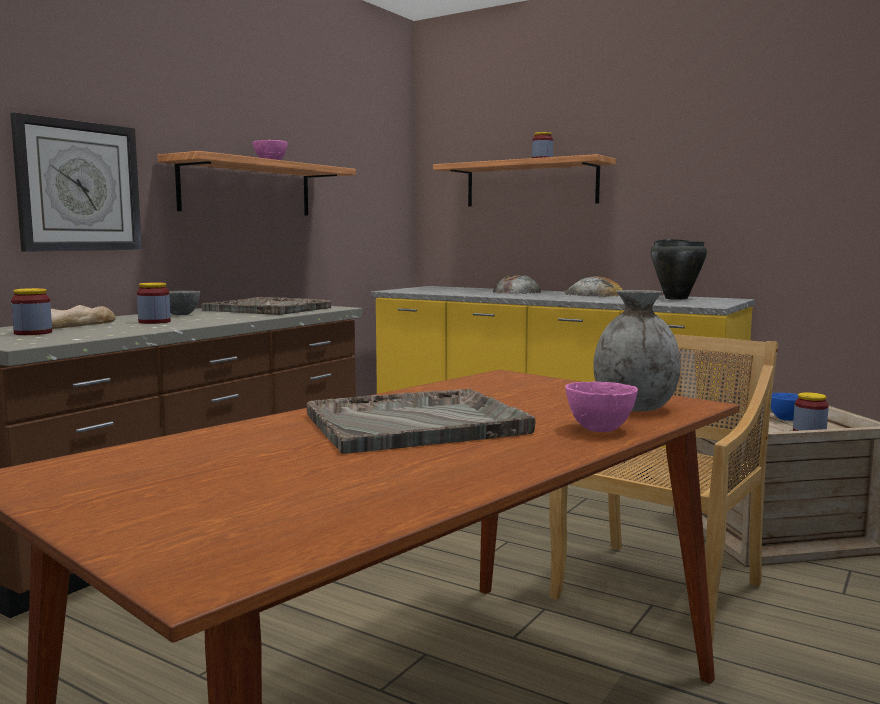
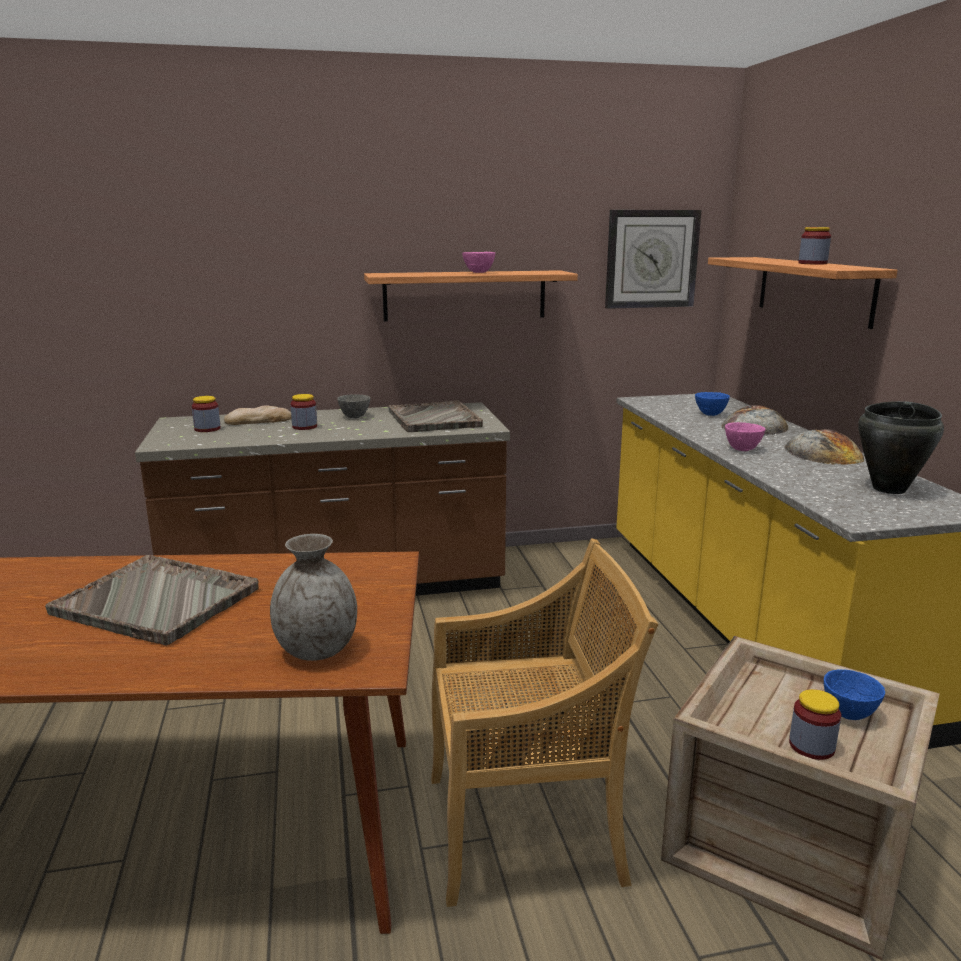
camera: 45 degrees right, 10 degrees up
(78, 186) = (288, 307): wall clock -> wall clock (651, 259)
(468, 291) = (710, 414): none -> blue bowl
(598, 429) = (210, 662): pink bowl -> pink bowl (741, 449)

